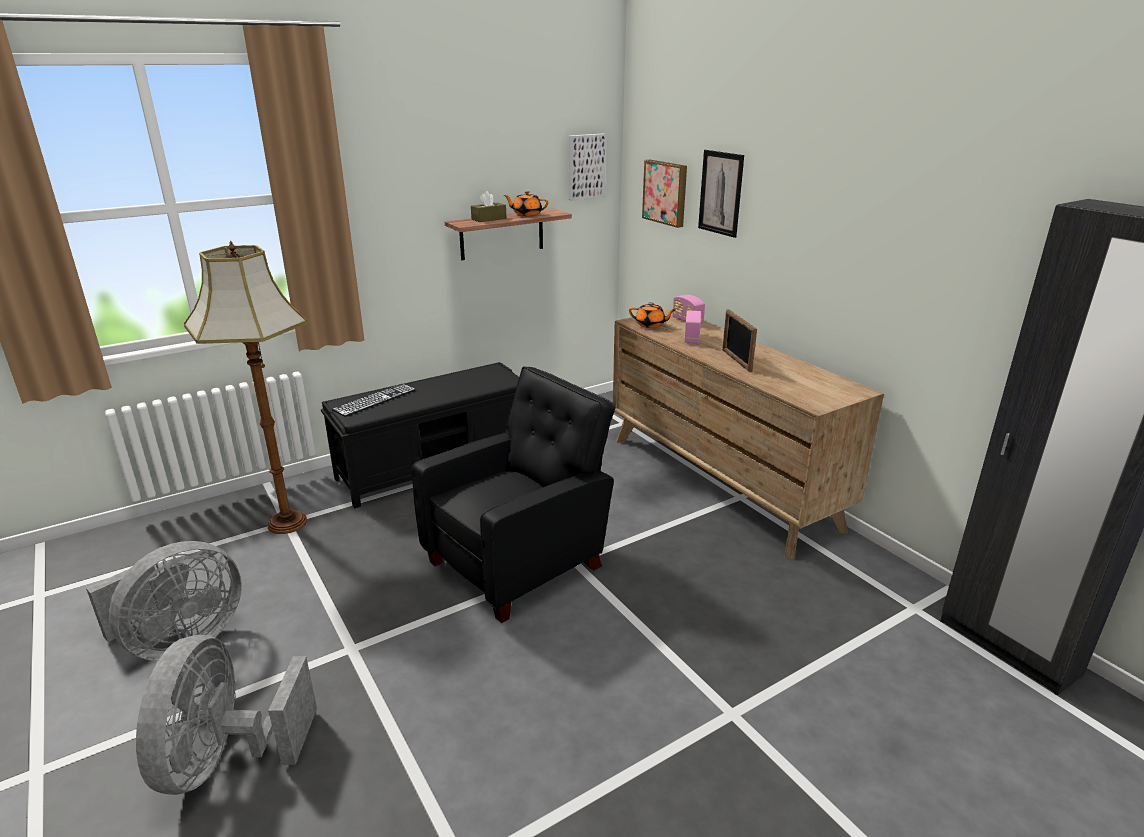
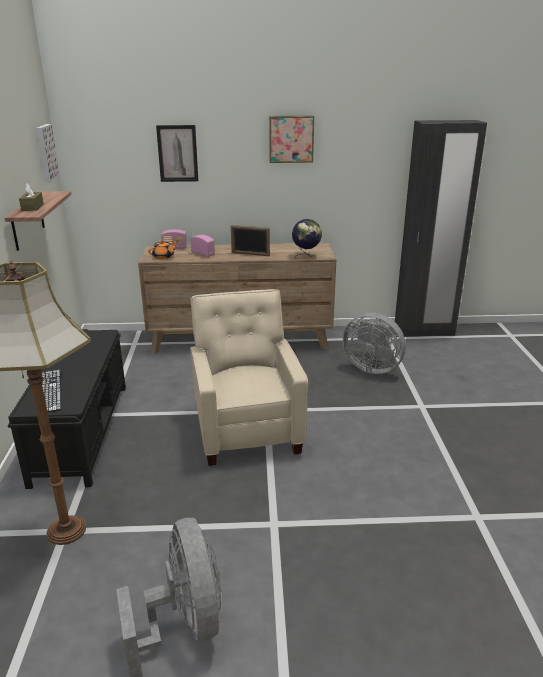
camera: 60 degrees left, 0 degrees up
(227, 758) = (344, 606): grey fan -> grey fan (372, 367)
(521, 562) = (247, 429): black armchair -> beige armchair
(526, 214) = (44, 198): orange teapot -> none
(666, 192) = (118, 162): picture -> picture (291, 139)
(791, 393) = (306, 256): none -> globe

